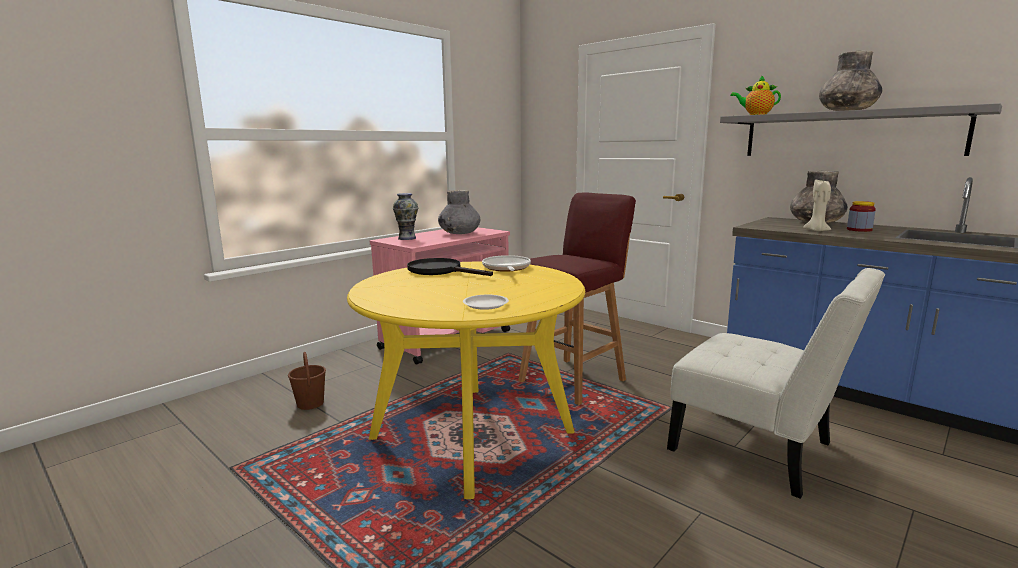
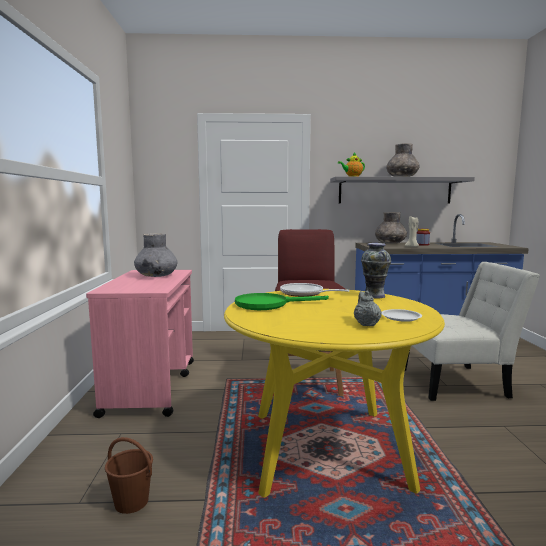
camera: 45 degrees left, 5 degrees down
(406, 238) = (122, 286): vase -> vase (374, 296)
(436, 301) = (366, 324): none -> grey teapot
(441, 271) = (269, 304): black frying pan -> green frying pan

